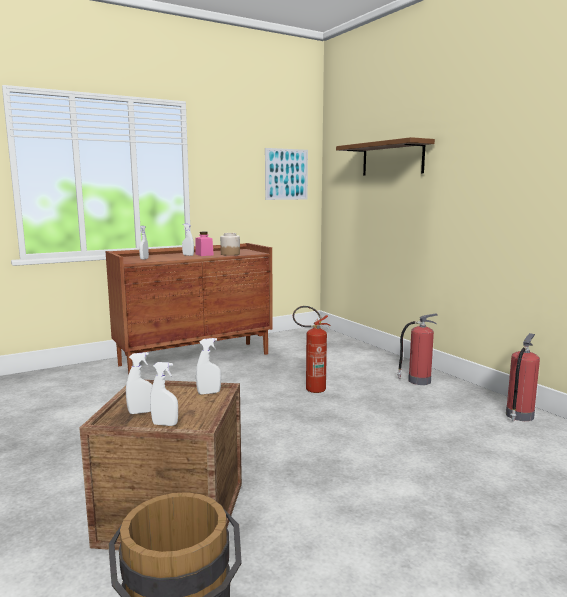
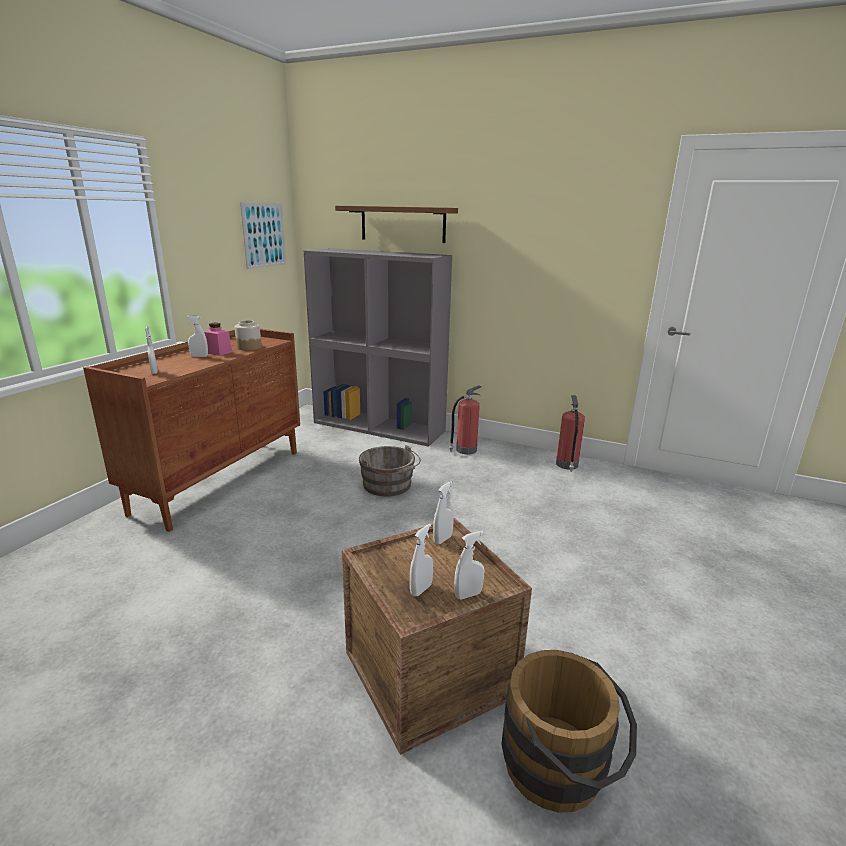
camera: 35 degrees left, 10 degrees up
(310, 390) = (389, 486): fire extinguisher -> grey bucket
(359, 350) = (380, 427): none -> grey bookcase

